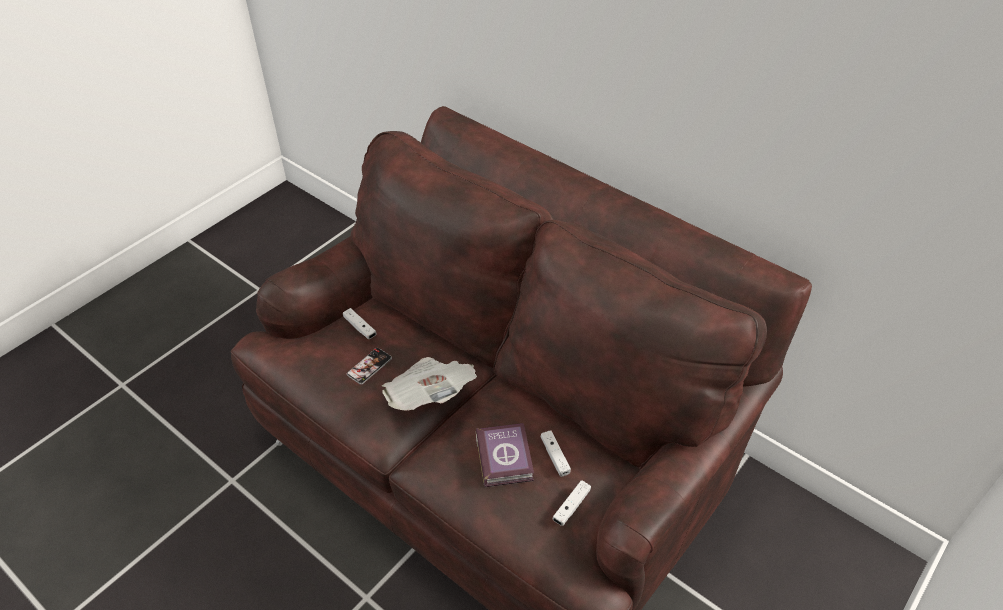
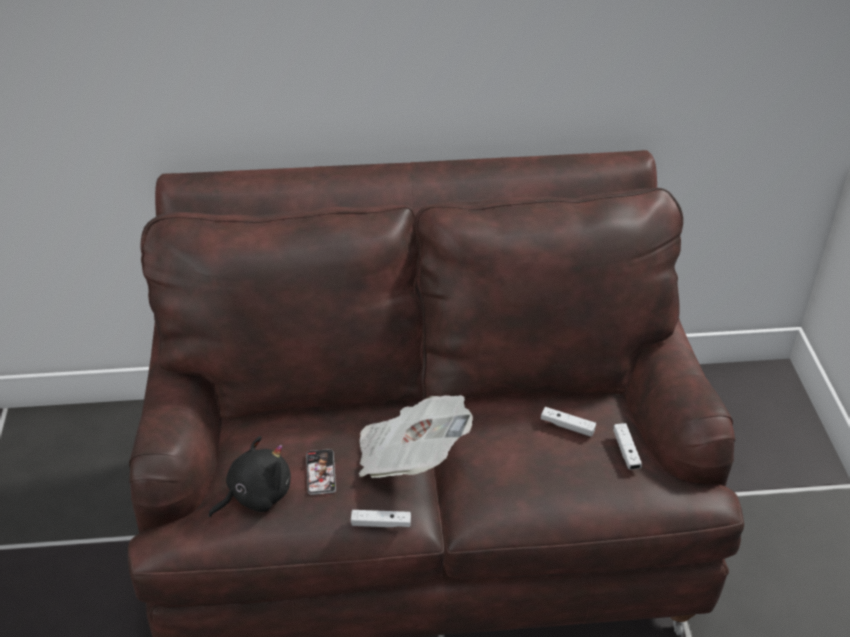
camera: 45 degrees left, 5 degrees down
(321, 353) = (255, 495): none -> black plush toy
(360, 327) = (263, 448): white game controller -> white game controller (381, 523)
(505, 457) = (533, 454): book -> none

